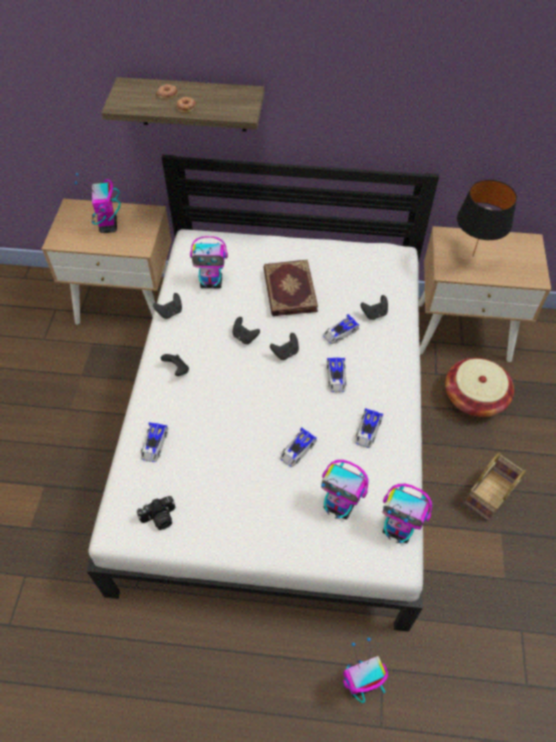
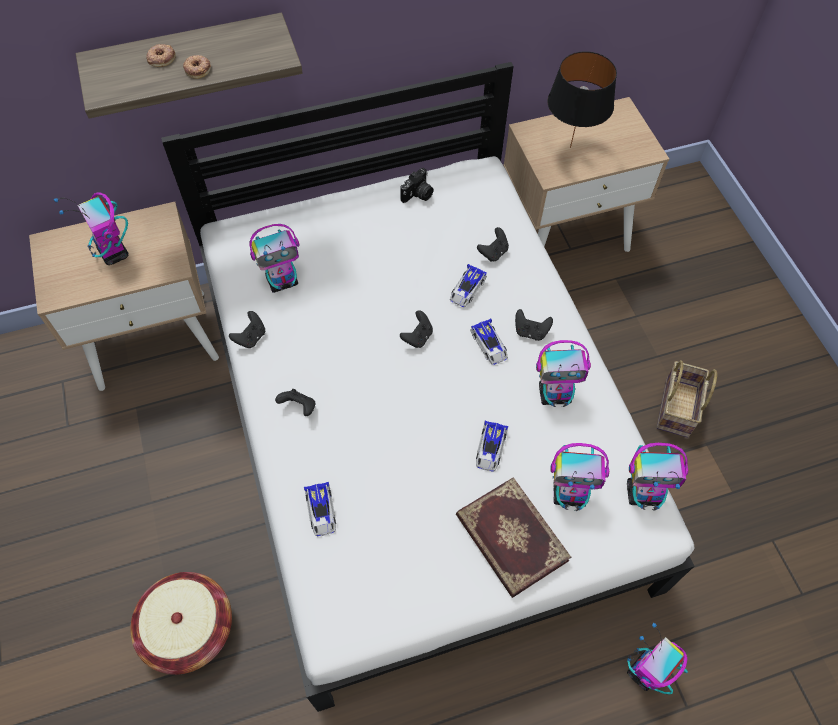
camera: 25 degrees left, 5 degrees up
(159, 518) = (376, 598): camera -> camera (418, 195)
(244, 337) = (359, 335): black game controller -> black game controller (530, 332)
(288, 290) = (381, 258): book -> book (510, 539)
(367, 430) = (555, 394): toy car -> toy robot
(474, 397) = (611, 305): basket -> basket (189, 628)

